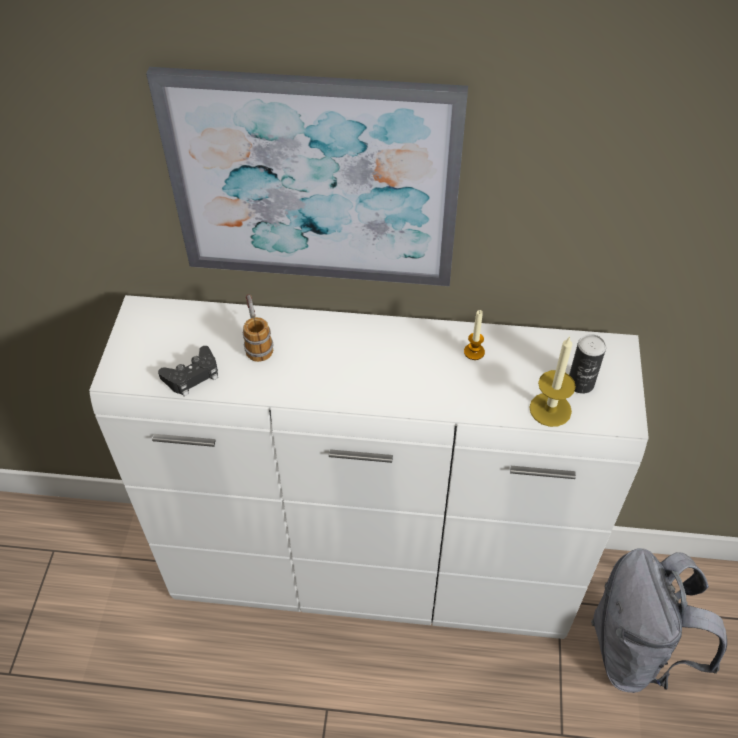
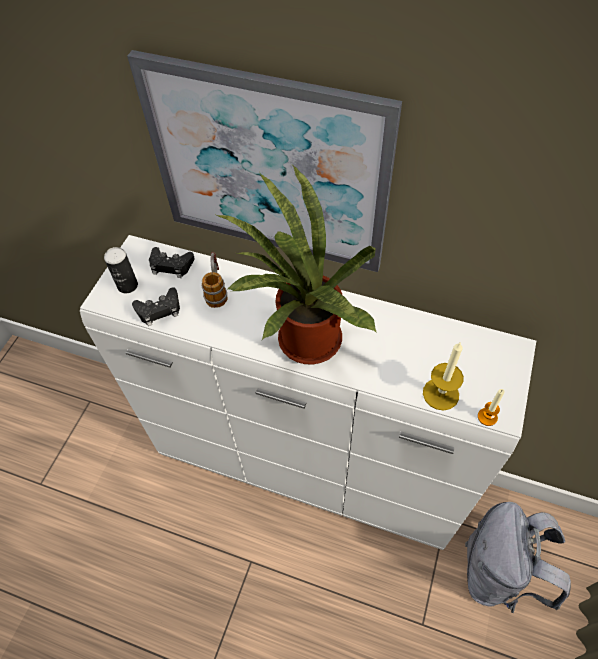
camera: 15 degrees right, 5 degrees up
(191, 322) = (171, 265): none -> black game controller
(378, 382) = (303, 342): none -> potted plant
(474, 352) = (389, 330): candle -> candle (487, 417)
(580, 383) = (473, 375): can -> can (127, 285)

